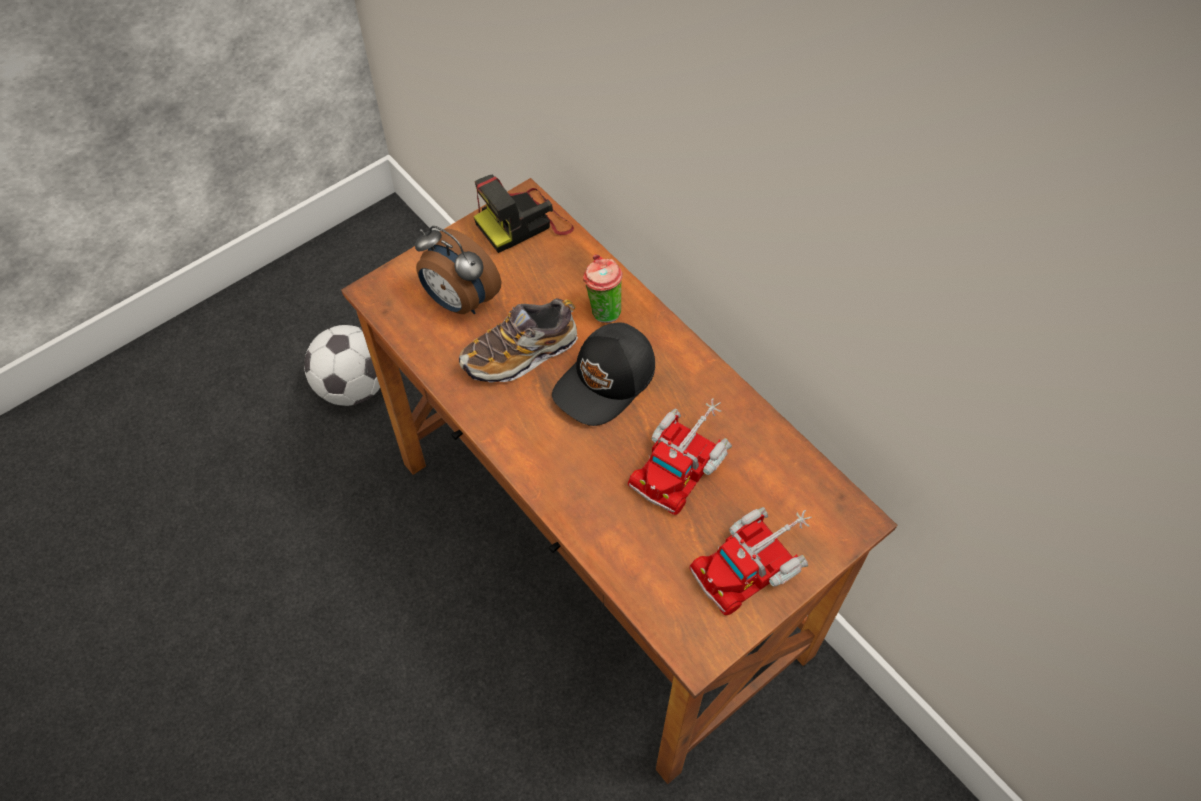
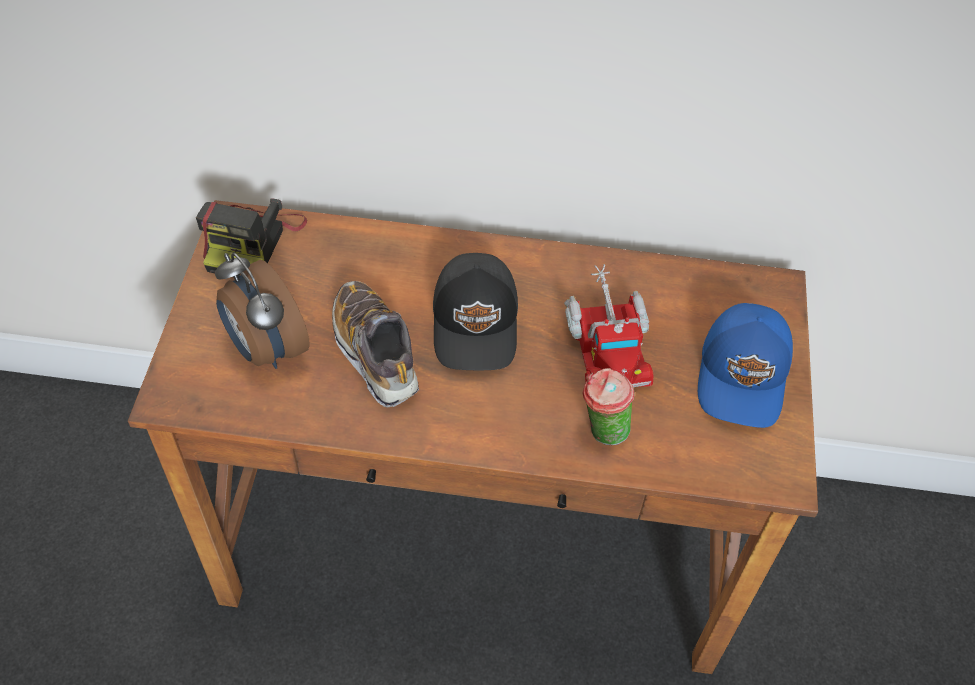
camera: 45 degrees left, 5 degrees down
(353, 386) = (91, 574): football -> none
(459, 301) = (265, 349): alarm clock -> alarm clock turned 60 degrees clockwise
(520, 354) = (375, 353): shoe -> shoe turned 135 degrees clockwise
(602, 310) = (407, 267): cup -> cup (601, 431)
(753, 562) = (744, 375): toy truck -> blue cap

